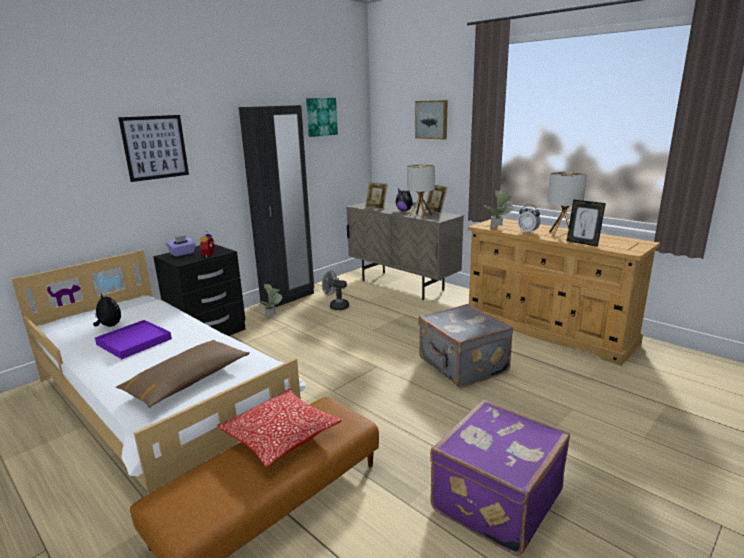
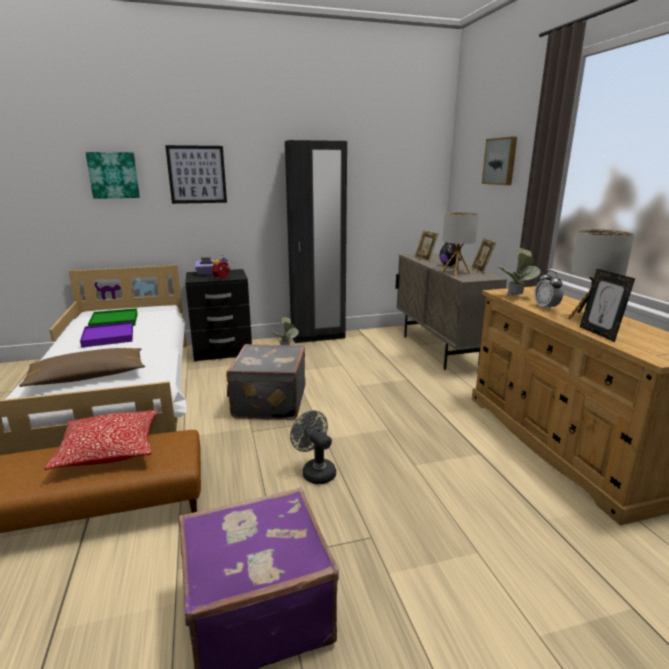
camera: 30 degrees right, 0 degrees up
(109, 326) = (114, 321): plush toy -> green tray
(321, 117) = (382, 156): picture -> picture (113, 175)
(336, 306) = (350, 355): grey fan -> grey fan (315, 471)
(462, 366) = (402, 451): grey suitcase -> grey suitcase (268, 403)

